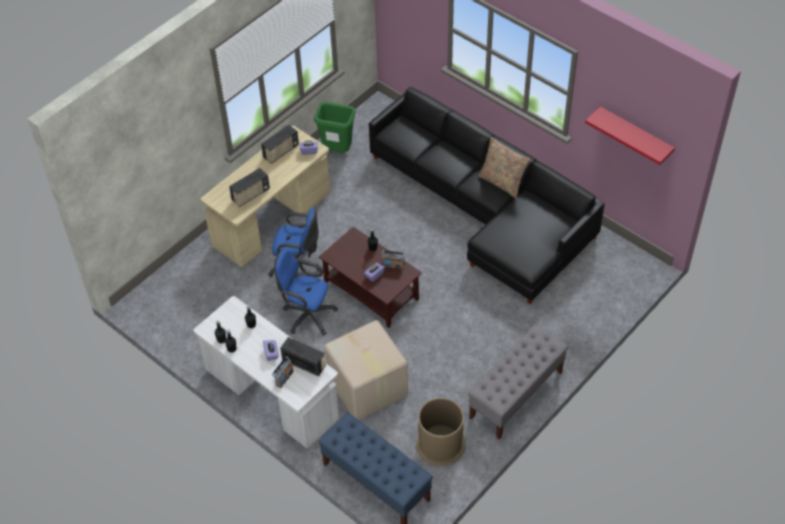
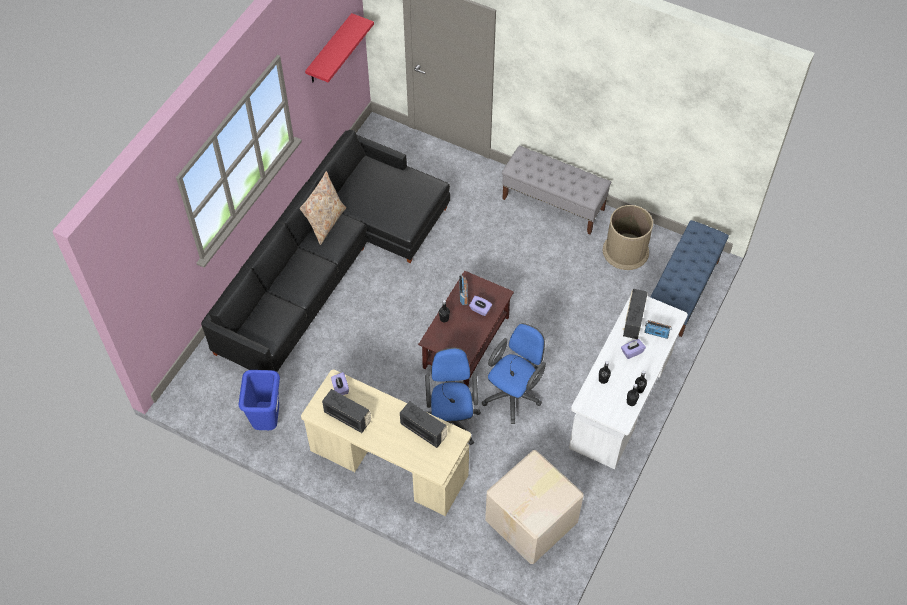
camera: 105 degrees left, 5 degrees up
(306, 315) = (514, 394): blue office chair -> blue office chair turned 150 degrees counterclockwise
(338, 151) = (267, 421): green trash can -> blue trash can
(367, 388) = (585, 320): cardboard box -> cardboard box (533, 520)

